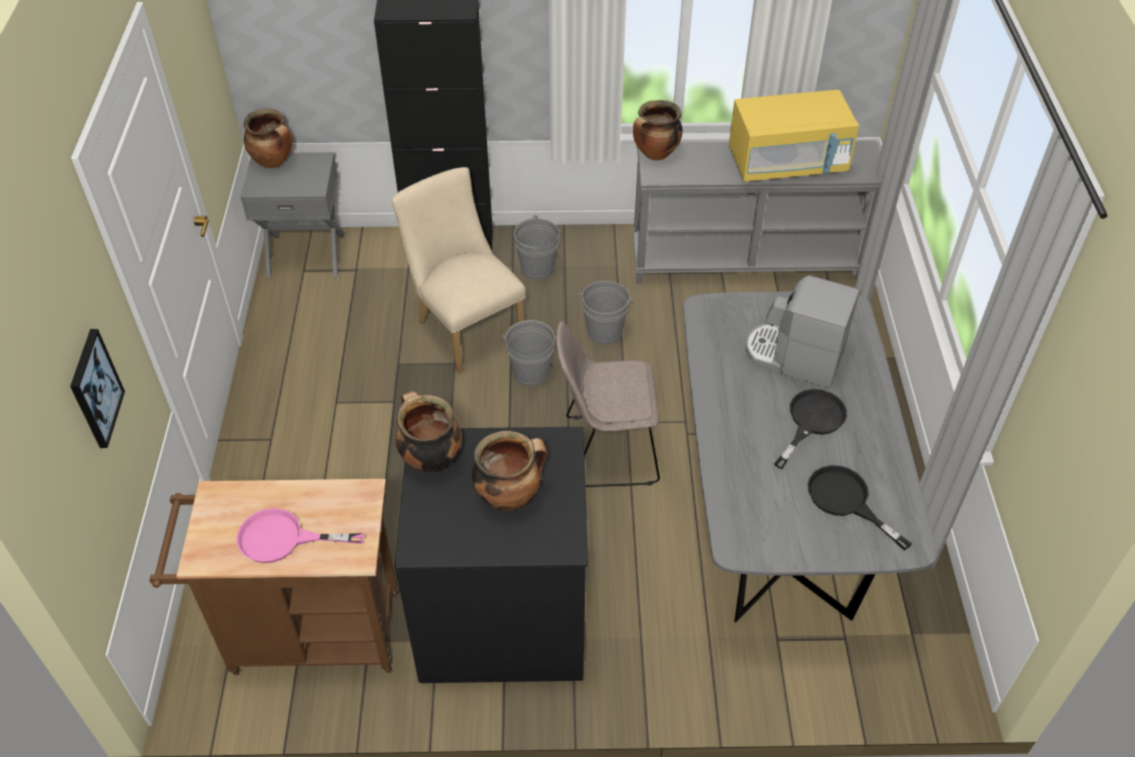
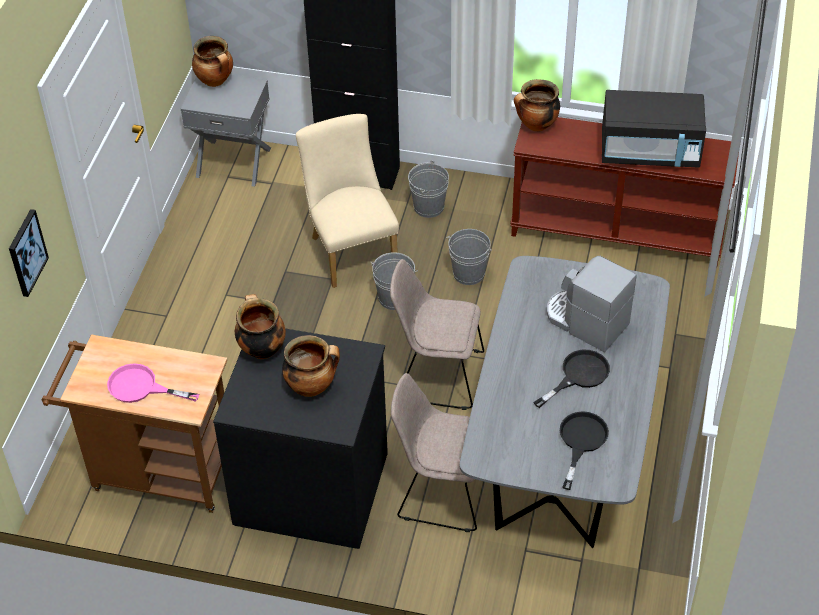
camera: 15 degrees right, 0 degrees up
(656, 587) = (441, 491): none -> beige chair
(746, 261) = (617, 231): grey console table -> brown console table
(787, 163) = (650, 152): yellow microwave -> black microwave
(846, 501) = (581, 441): black frying pan -> black frying pan turned 45 degrees clockwise

